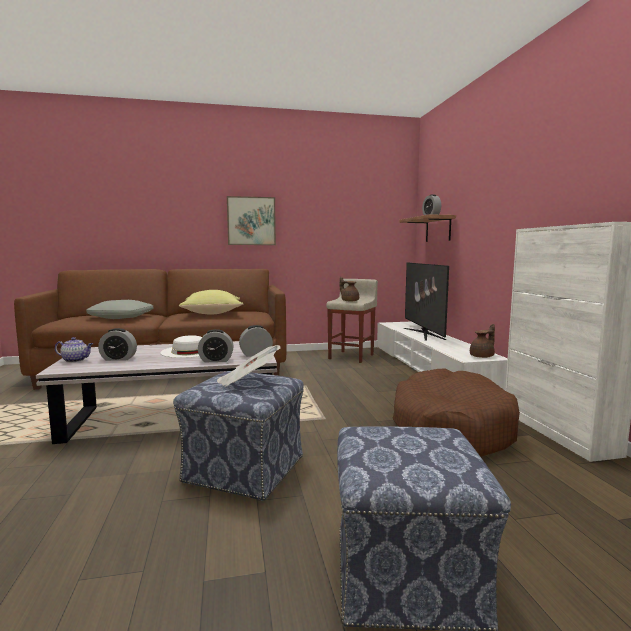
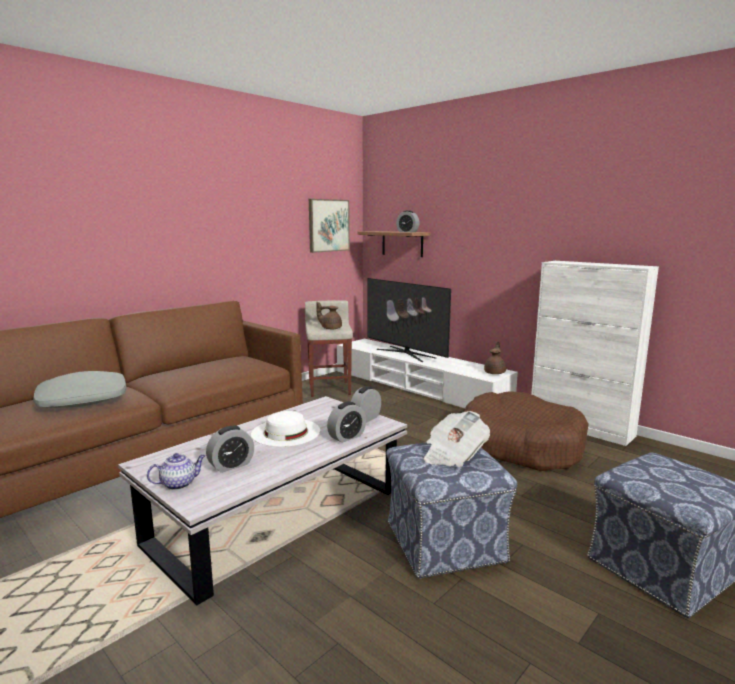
camera: 35 degrees left, 5 degrees up
(213, 313) = (203, 370): yellow pillow -> none
(251, 221) = (200, 237): picture -> picture (328, 225)

